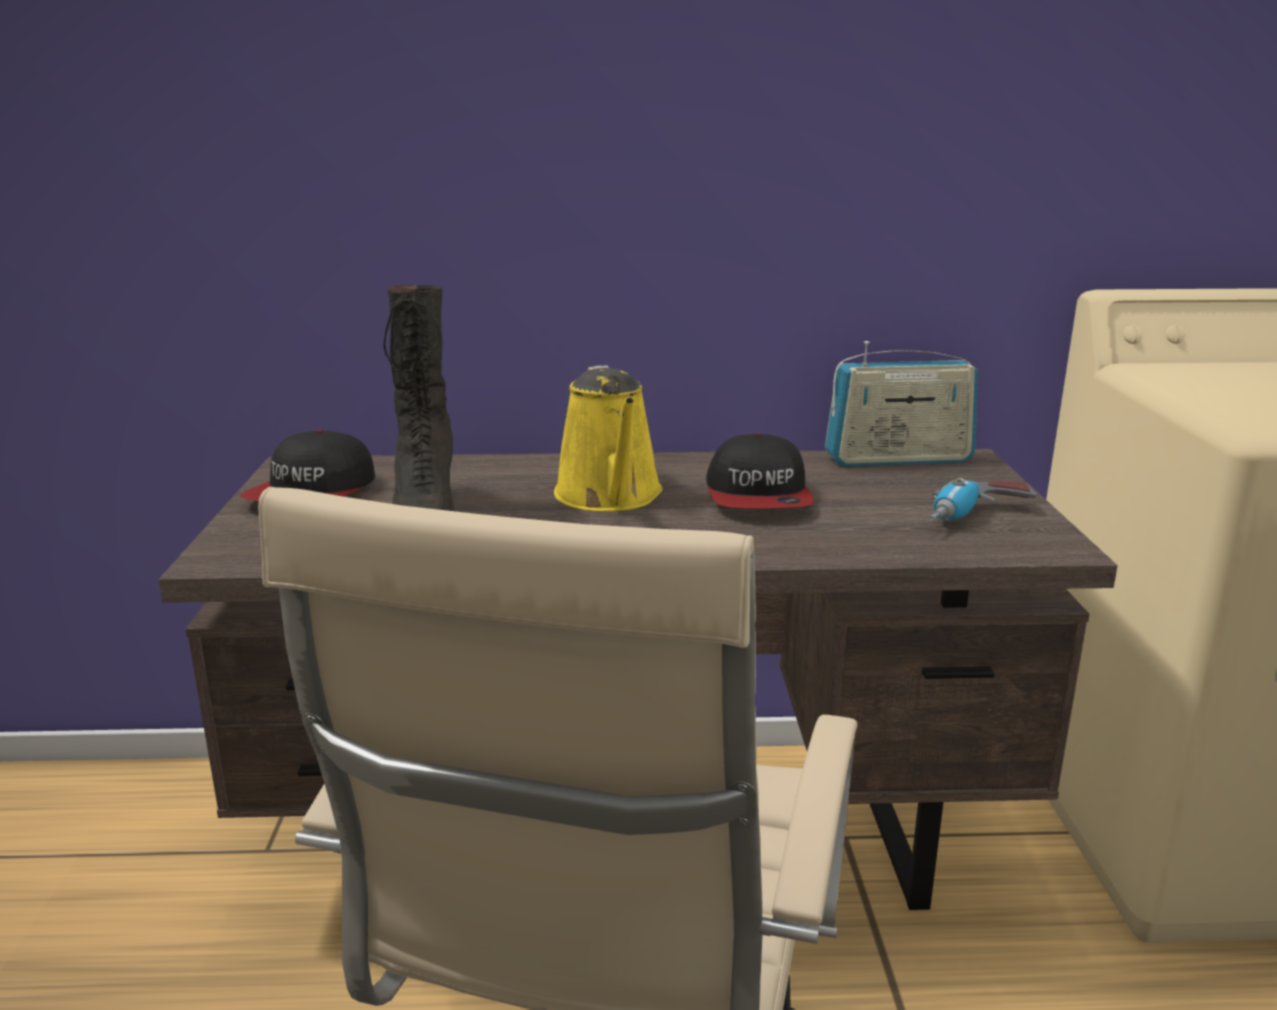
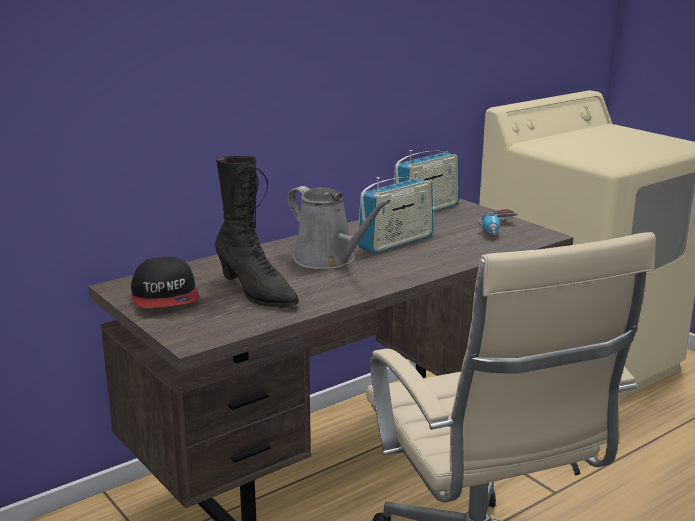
camera: 35 degrees left, 0 degrees up
(610, 497) = (328, 259): yellow watering can -> grey watering can
(759, 496) = (396, 242): cap -> radio

